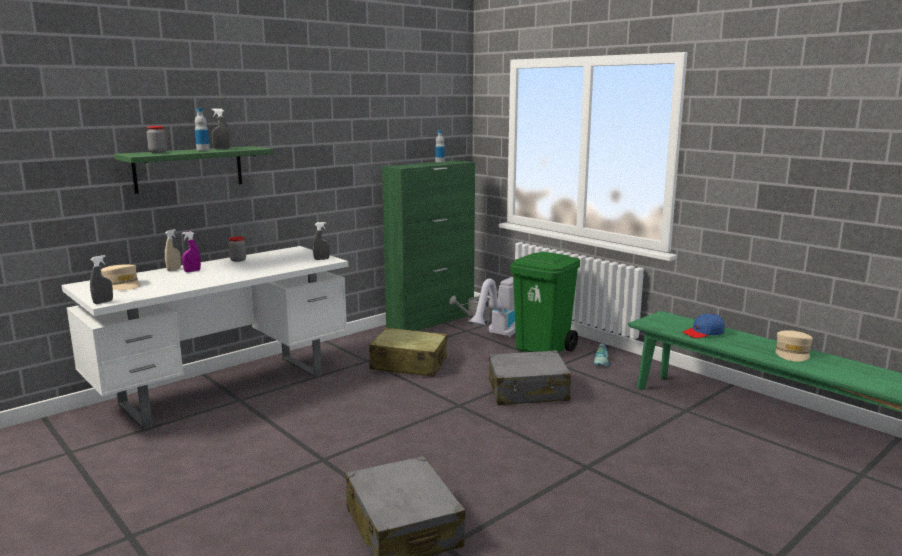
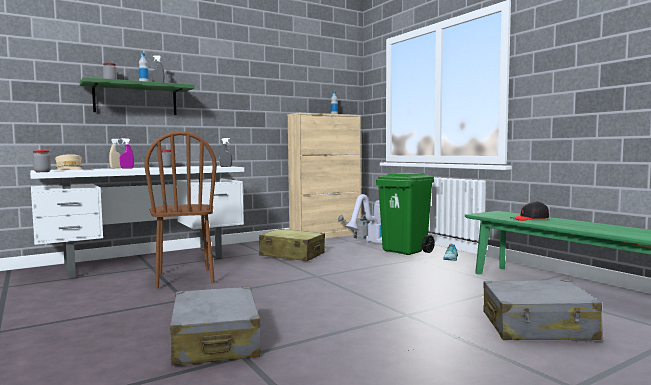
camera: 10 degrees right, 10 degrees down
(103, 302) = (42, 172): grey spray bottle -> jar
(298, 420) = (184, 278): none -> brown chair
(431, 320) = (326, 235): green cabinet -> beige cabinet
(528, 391) = (379, 271): grey suitcase -> grey suitcase (537, 326)
(703, 333) = (529, 219): blue cap -> black cap
(792, 353) = (611, 228): beige cap -> none

